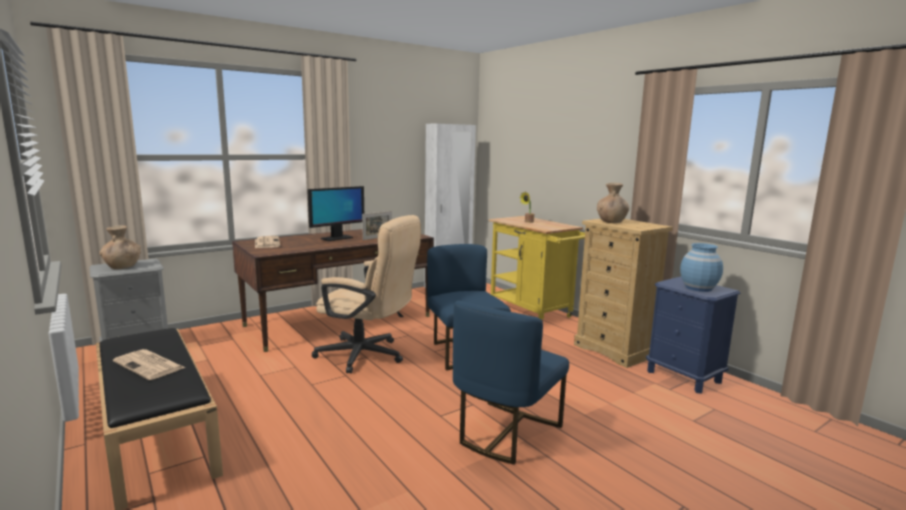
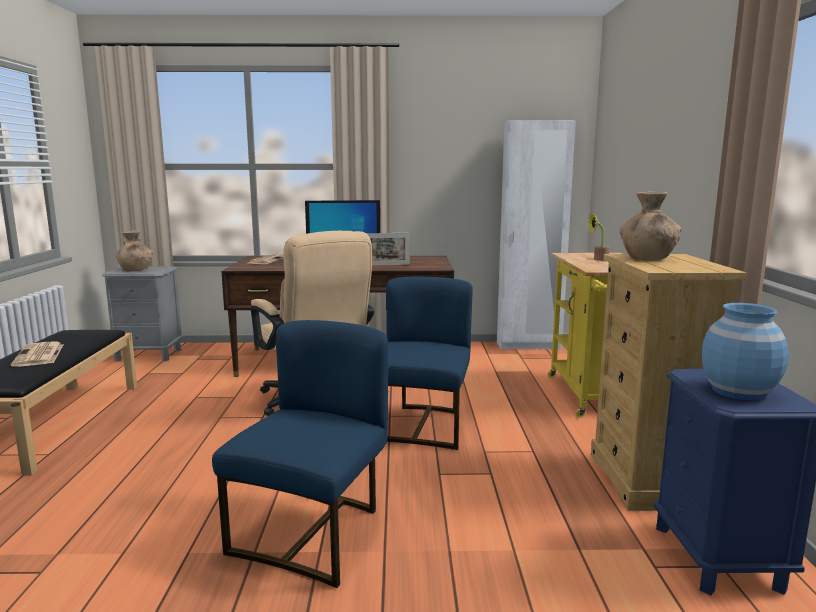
camera: 35 degrees right, 0 degrees up
(505, 432) = (313, 533): blue chair -> blue chair turned 135 degrees clockwise

